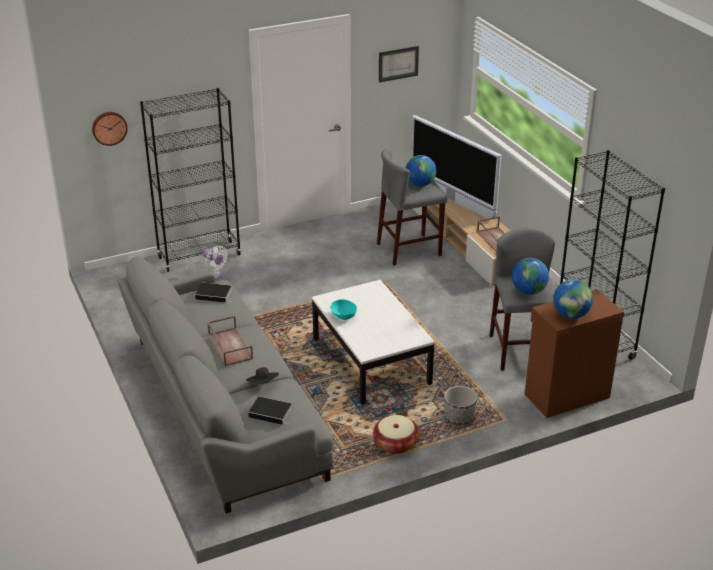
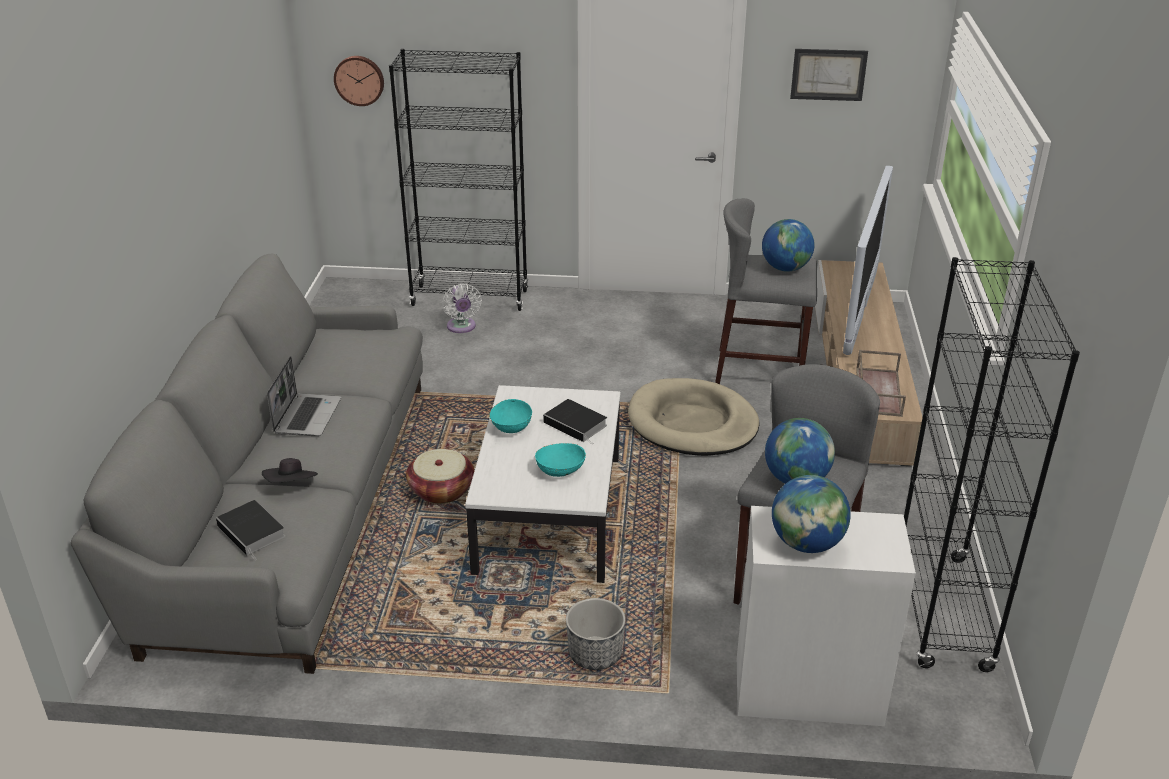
camera: 30 degrees right, 0 degrees up
(215, 294) = (371, 341): book -> book (577, 424)
(229, 346) = (307, 416): brown tray -> laptop
(392, 329) = (560, 470): none -> turquoise bowl
(395, 443) = (460, 656): basket -> basket (441, 490)
(400, 289) = (692, 423): none -> beige dog bed
(451, 199) = (860, 312): television -> television turned 150 degrees counterclockwise
(565, 395) = (806, 689): brown cabinet -> white cabinet

